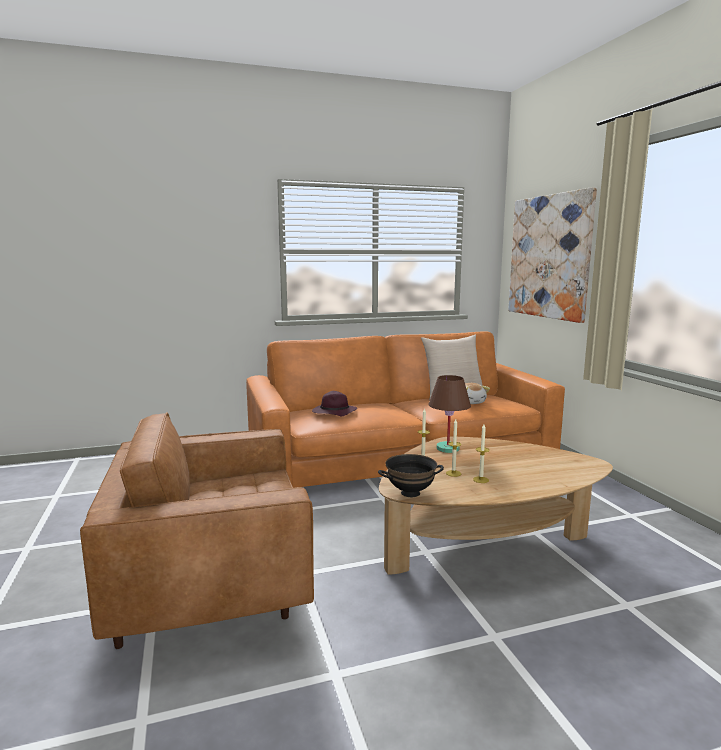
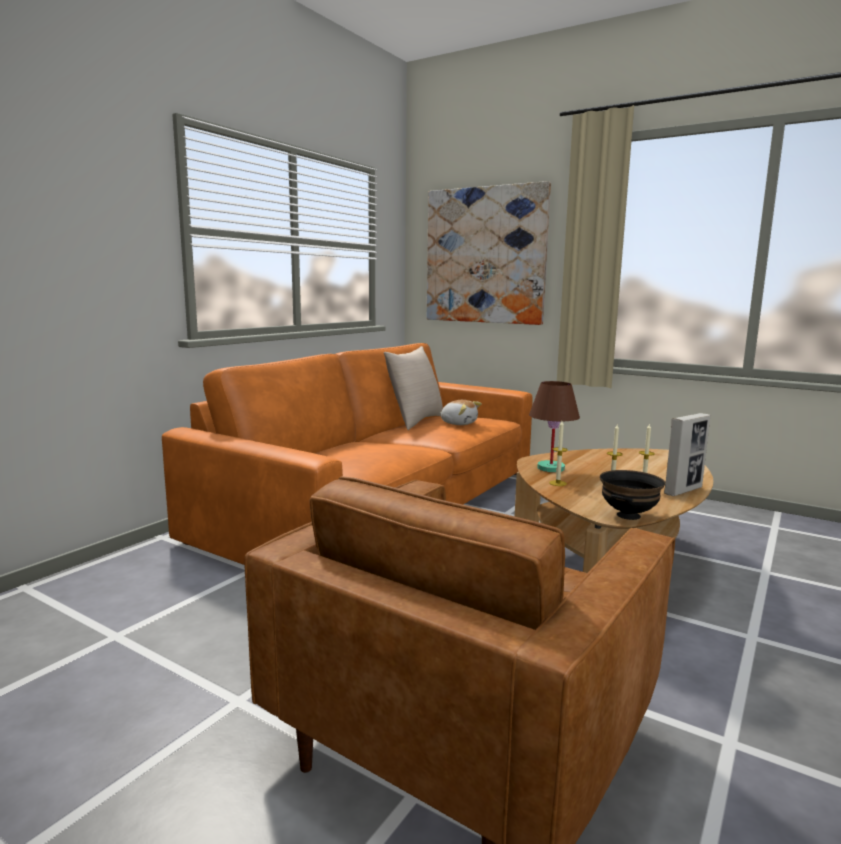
camera: 40 degrees left, 0 degrees up
(333, 413) = (350, 459): purple hat -> none
(508, 491) = (683, 490): none -> picture frame

